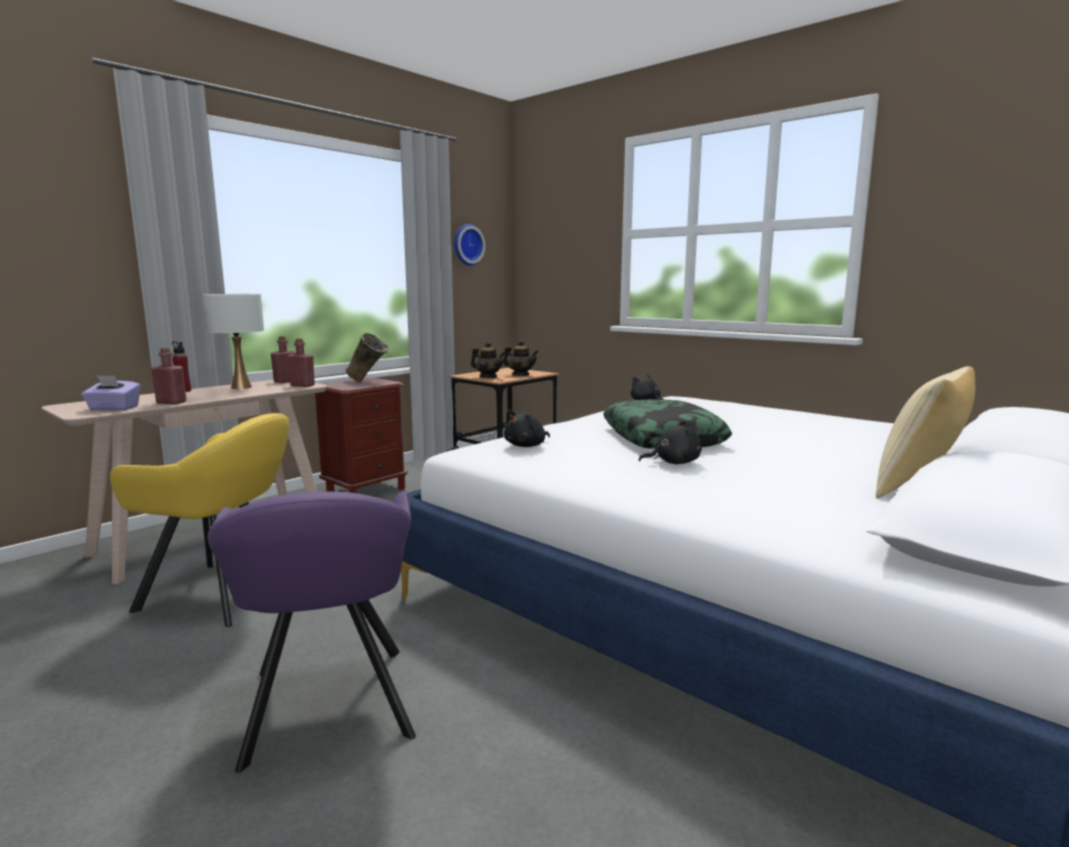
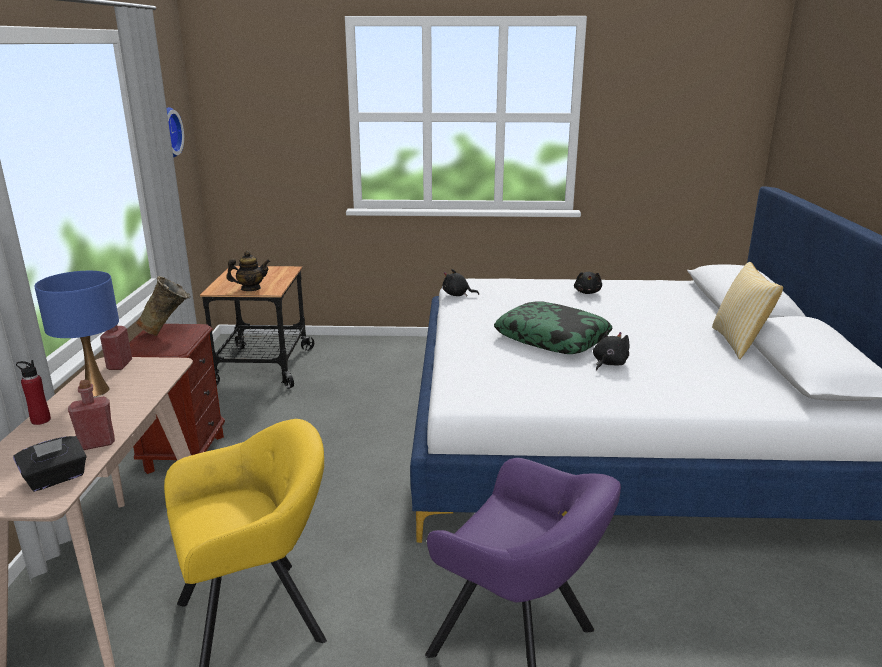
camera: 40 degrees left, 10 degrees up
(113, 408) = (56, 478): purple tissue box -> black tissue box
(241, 387) = (95, 391): white table lamp -> blue table lamp
(302, 385) = (164, 366): red bottle -> none
(521, 375) = (274, 278): teapot -> none
(527, 446) = (491, 377): black plush toy -> black plush toy (587, 292)

